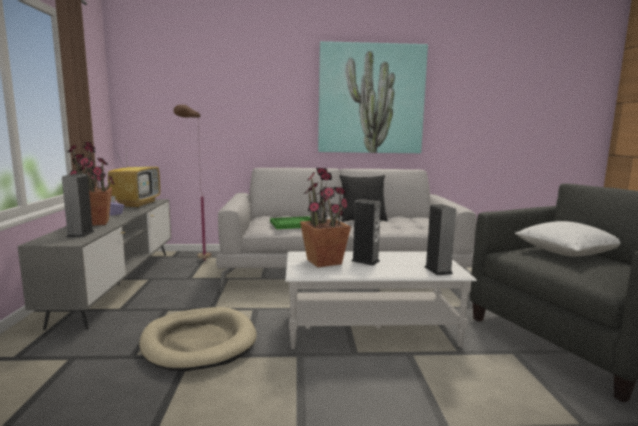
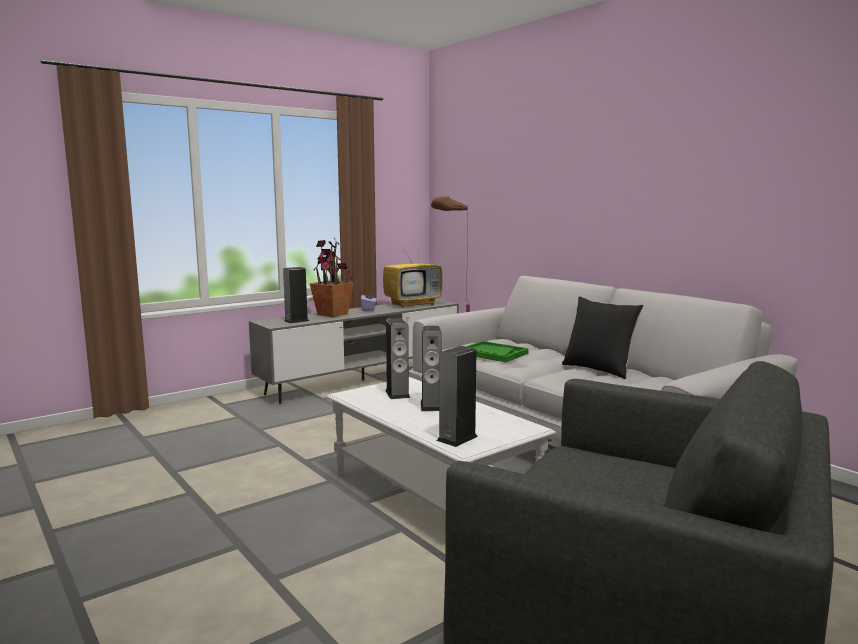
camera: 55 degrees right, 0 degrees up
(199, 342) = (305, 440): beige dog bed -> none
(324, 262) = (397, 394): potted plant -> speaker
(371, 99) = (695, 177): picture -> none
(566, 253) = (626, 479): white pillow -> none

